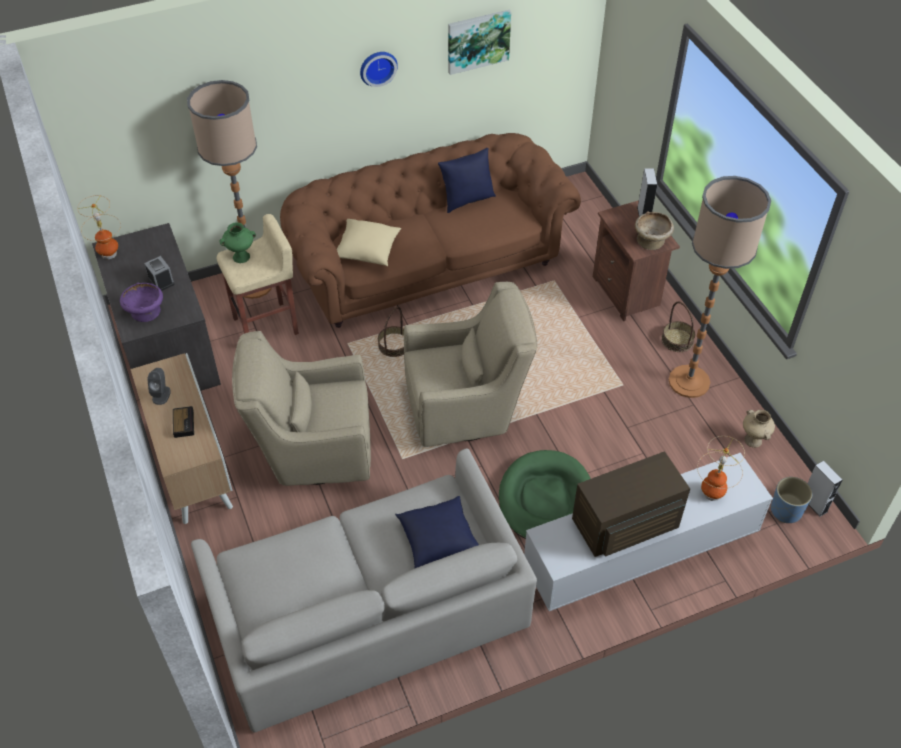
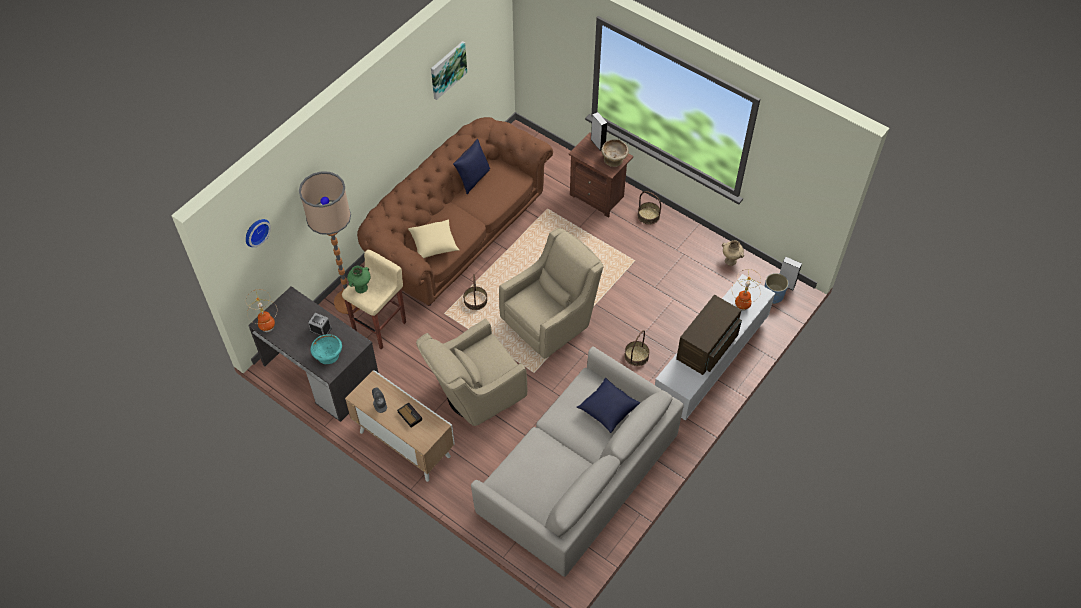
camera: 30 degrees left, 5 degrees up
(145, 312) = (328, 356): purple bowl -> turquoise bowl
(377, 67) = (395, 116): wall clock -> wall clock (255, 231)
(545, 500) = (636, 356): green dog bed -> basket
(689, 382) = (672, 240): floor lamp -> none

